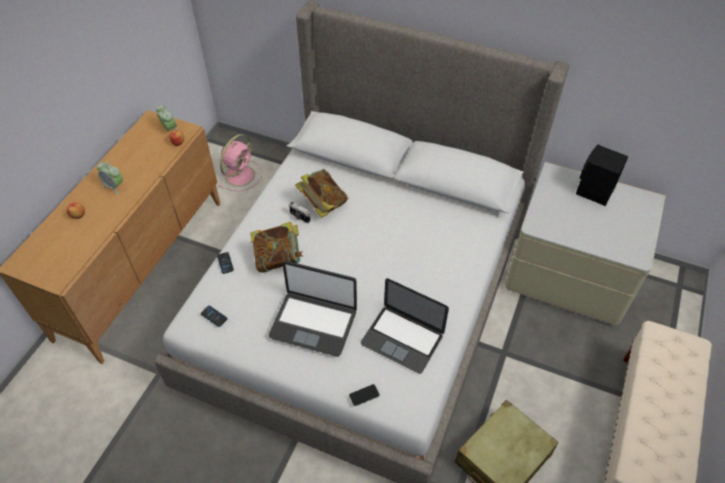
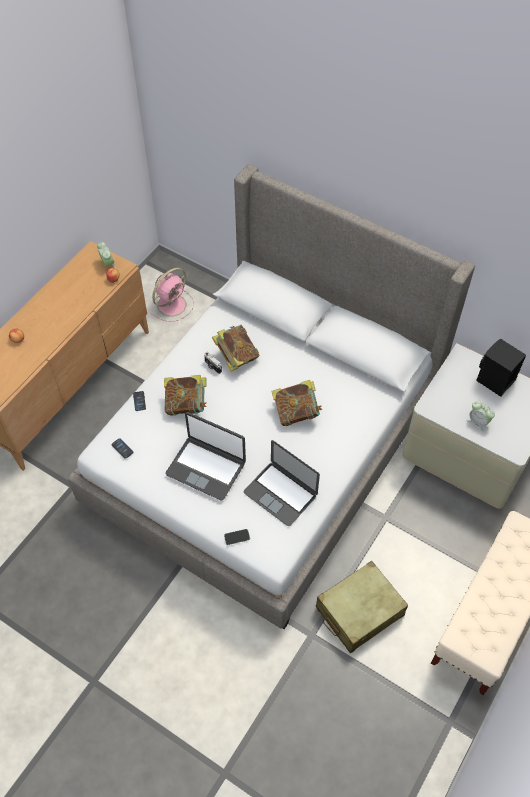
camera: 10 degrees right, 5 degrees up
(114, 186) = (51, 315): alarm clock -> alarm clock (478, 422)
(399, 250) = (296, 412): none -> book

